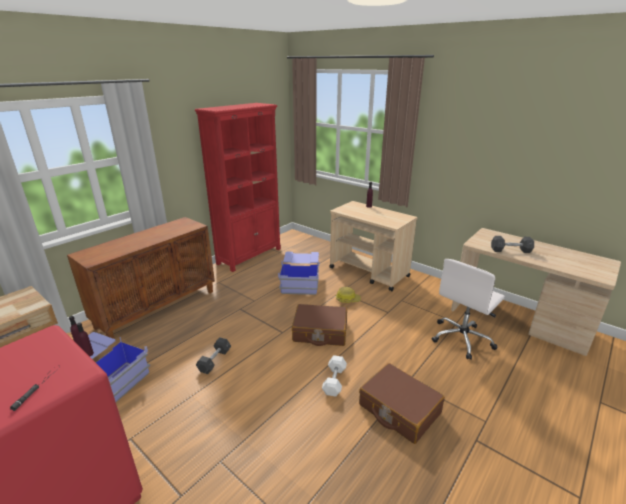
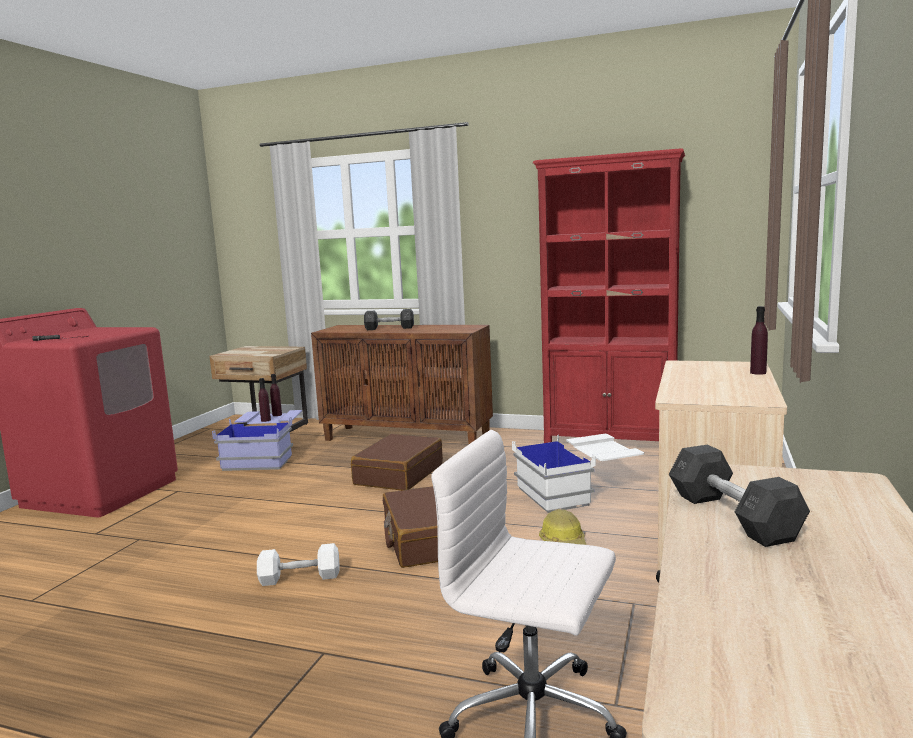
camera: 70 degrees right, 15 degrees down
(214, 361) = (316, 491): grey dumbbell -> grey dumbbell (389, 328)
(300, 281) = (578, 492): blue storage box -> white storage box
(399, 409) = (239, 652): brown suitcase -> brown suitcase (398, 474)

